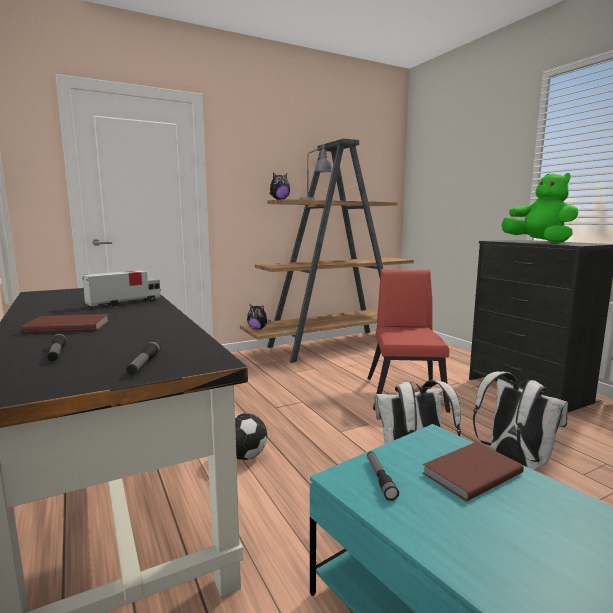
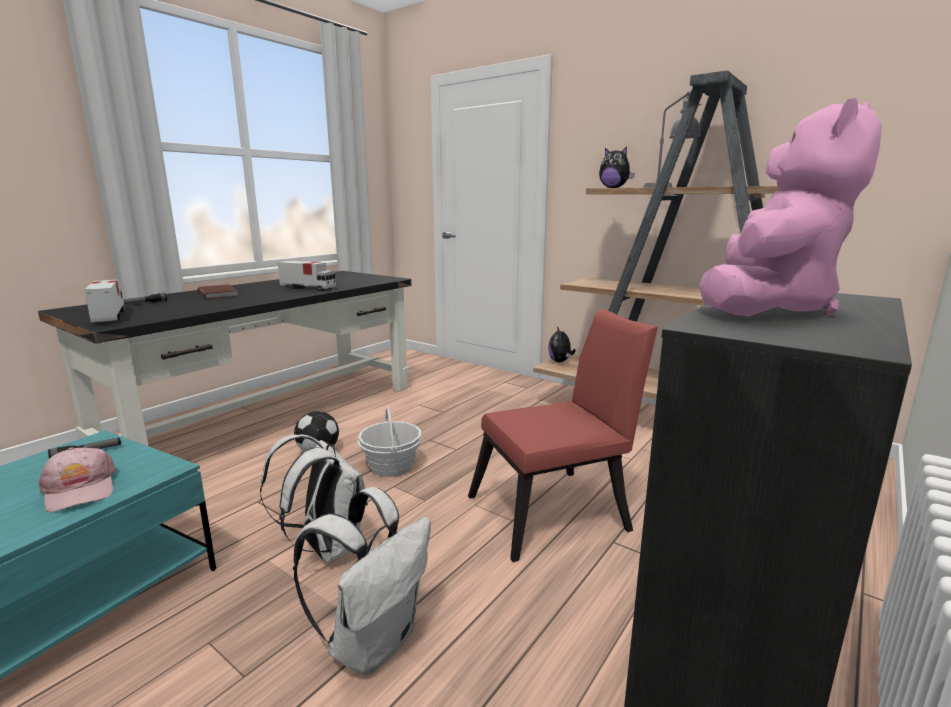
camera: 65 degrees right, 5 degrees up
(143, 364) = (109, 317): flashlight -> toy truck
(307, 428) = (391, 466): none -> basket
(469, 472) = (80, 489): brown book -> pink cap
(539, 242) = (766, 308): green plush toy -> pink plush toy

